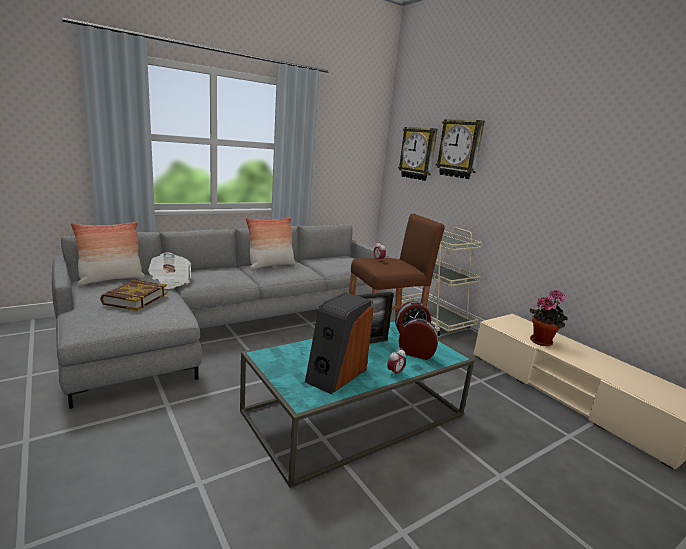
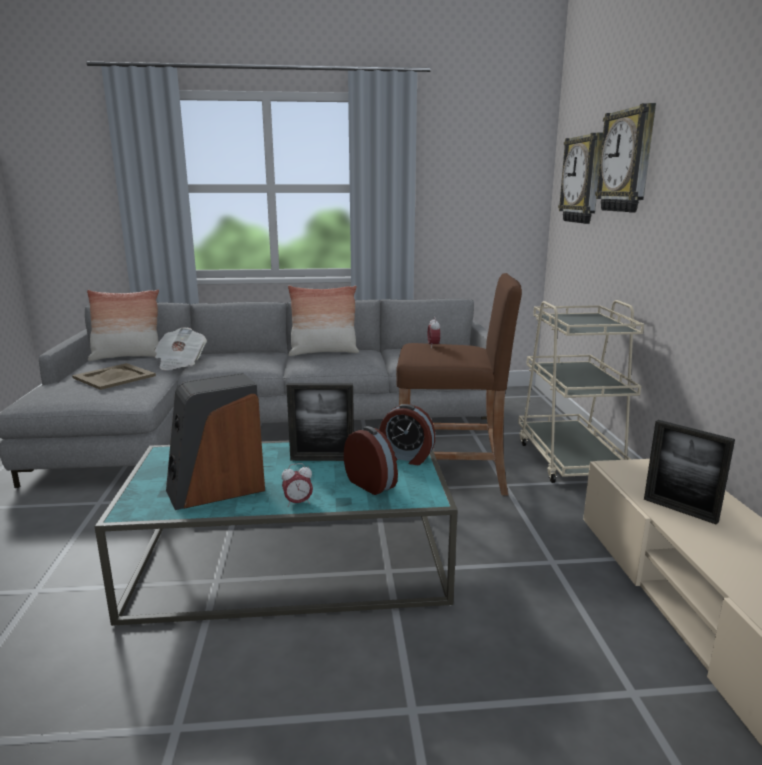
camera: 30 degrees right, 0 degrees up
(135, 299) = (114, 376): book -> beige tray
(542, 341) = (680, 510): potted plant -> picture frame

